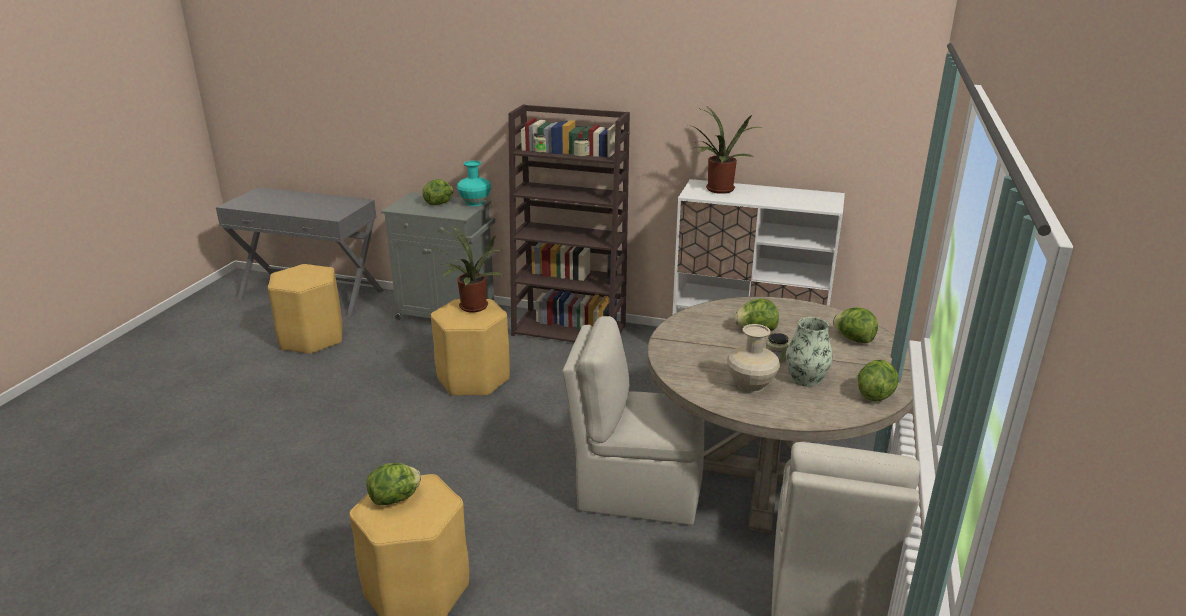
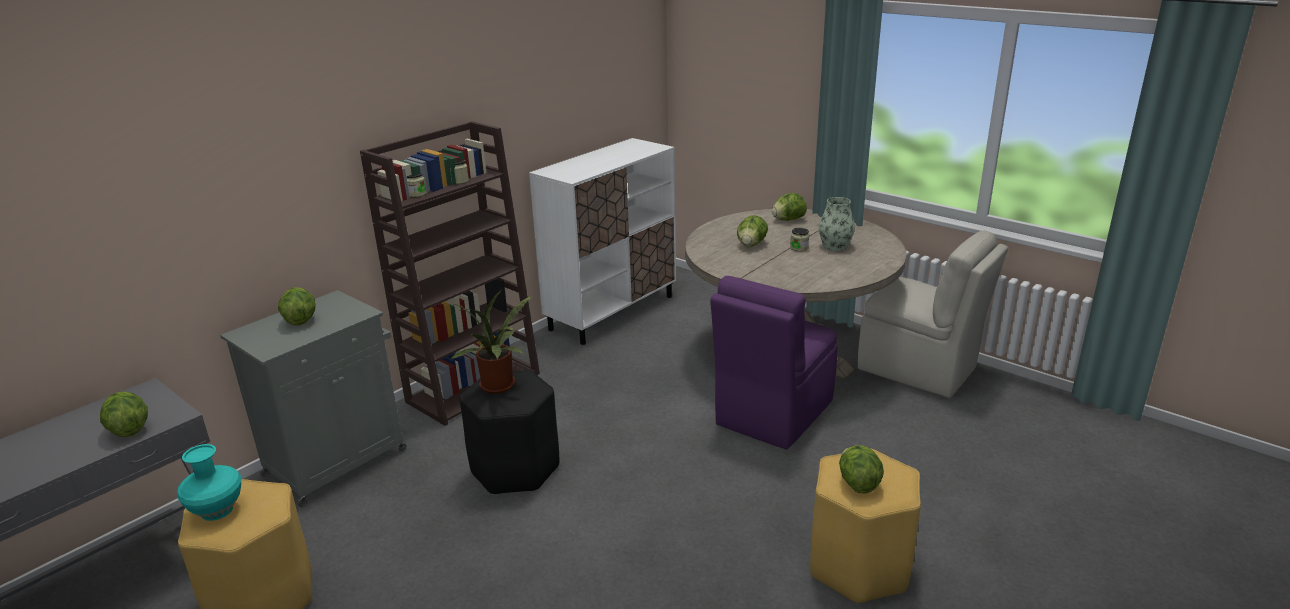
camera: 65 degrees left, 0 degrees up
(474, 203) = (333, 300): turquoise vase -> turquoise vase (217, 511)
(474, 379) = (516, 468): yellow stool -> black stool
(636, 489) = (772, 414): beige chair -> purple chair
(718, 190) = (574, 168): potted plant -> none
(751, 385) = (835, 264): beige vase -> none
(874, 395) = (868, 233): lettuce -> lettuce (129, 430)

